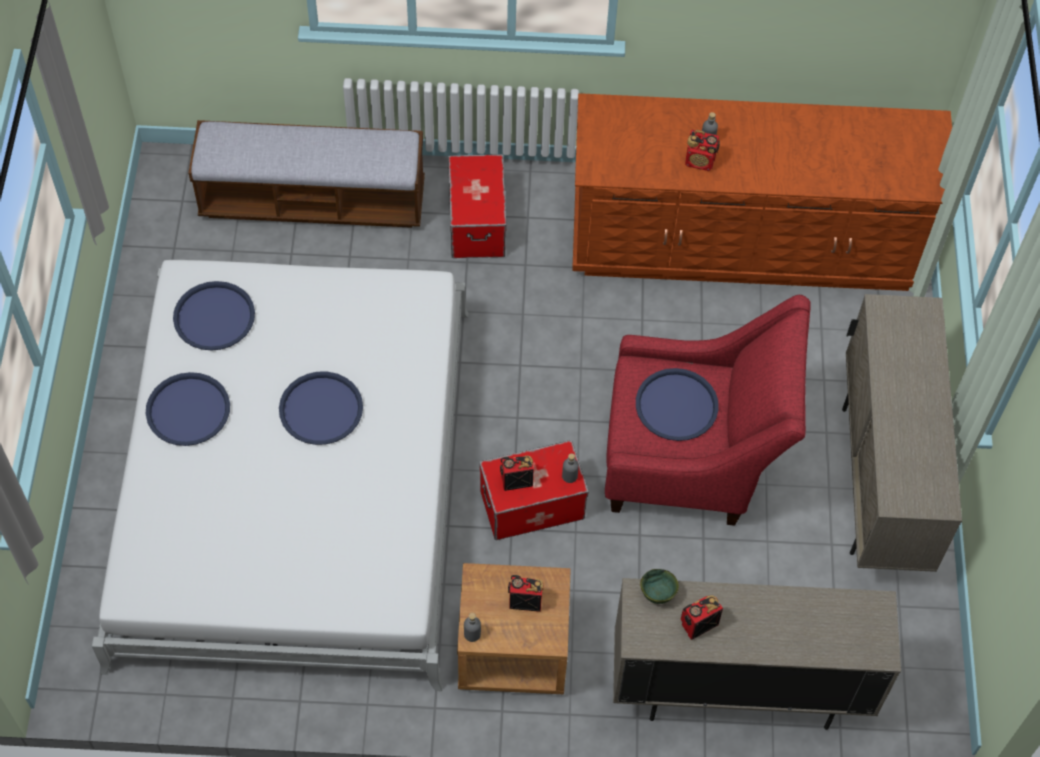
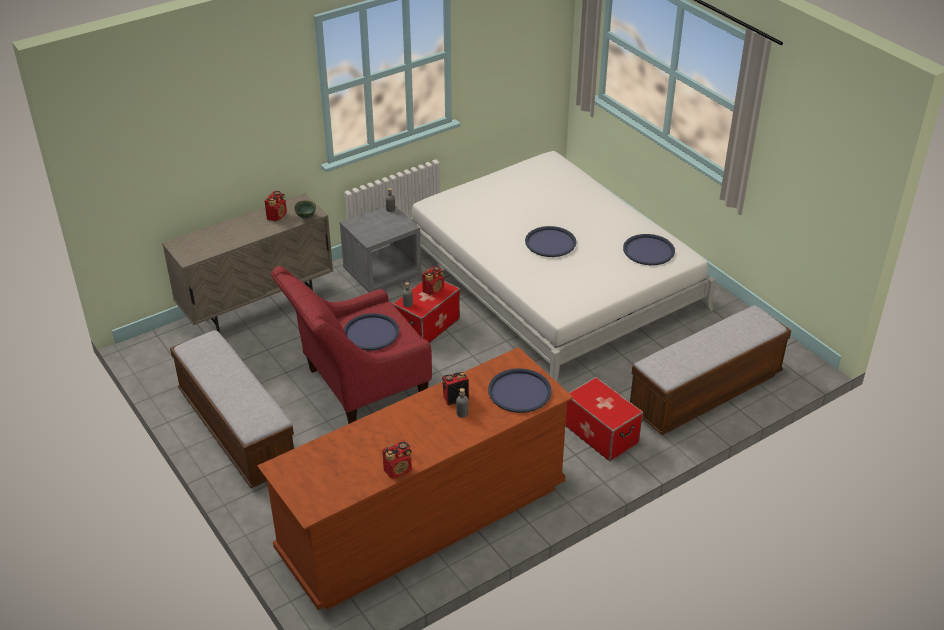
camera: 145 degrees right, 20 degrees down
(188, 410) = (610, 216): blue tray -> blue tray (519, 391)
(512, 651) = (382, 273): brown nightstand -> grey nightstand
(525, 600) = (377, 229): radio -> radio (398, 470)
(880, 482) = (236, 430): beige cabinet -> bench

